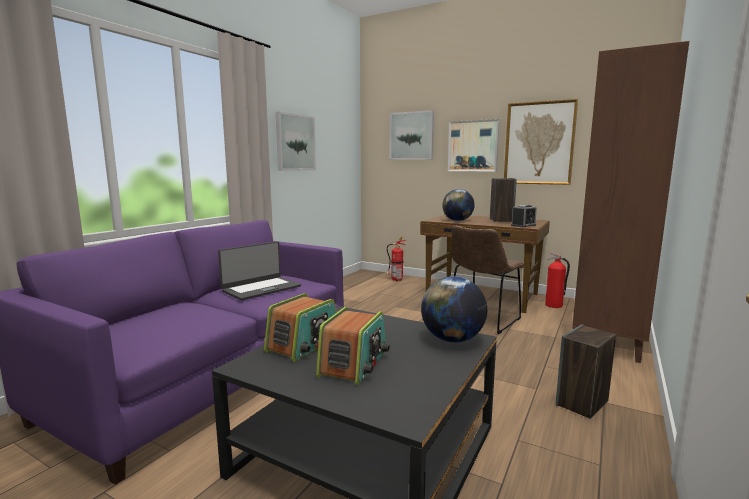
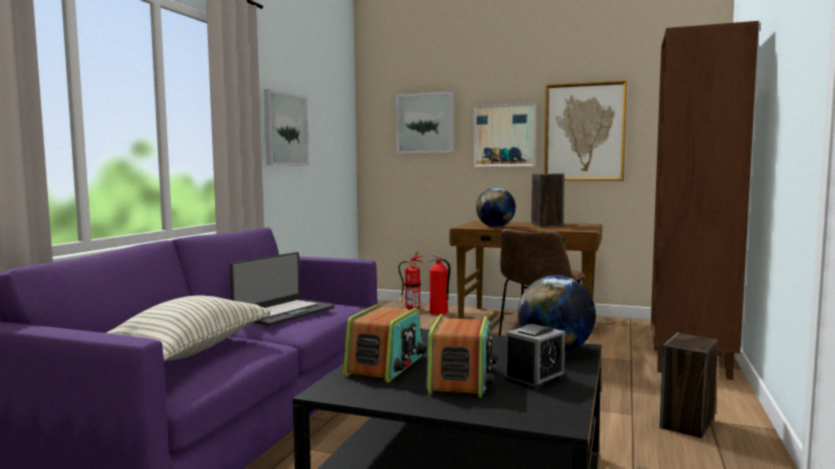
camera: 10 degrees left, 5 degrees down
(164, 321) = (186, 352): none -> pillow
(523, 225) = (577, 229): alarm clock -> alarm clock (535, 378)
(554, 306) = (616, 327): fire extinguisher -> fire extinguisher (438, 313)

